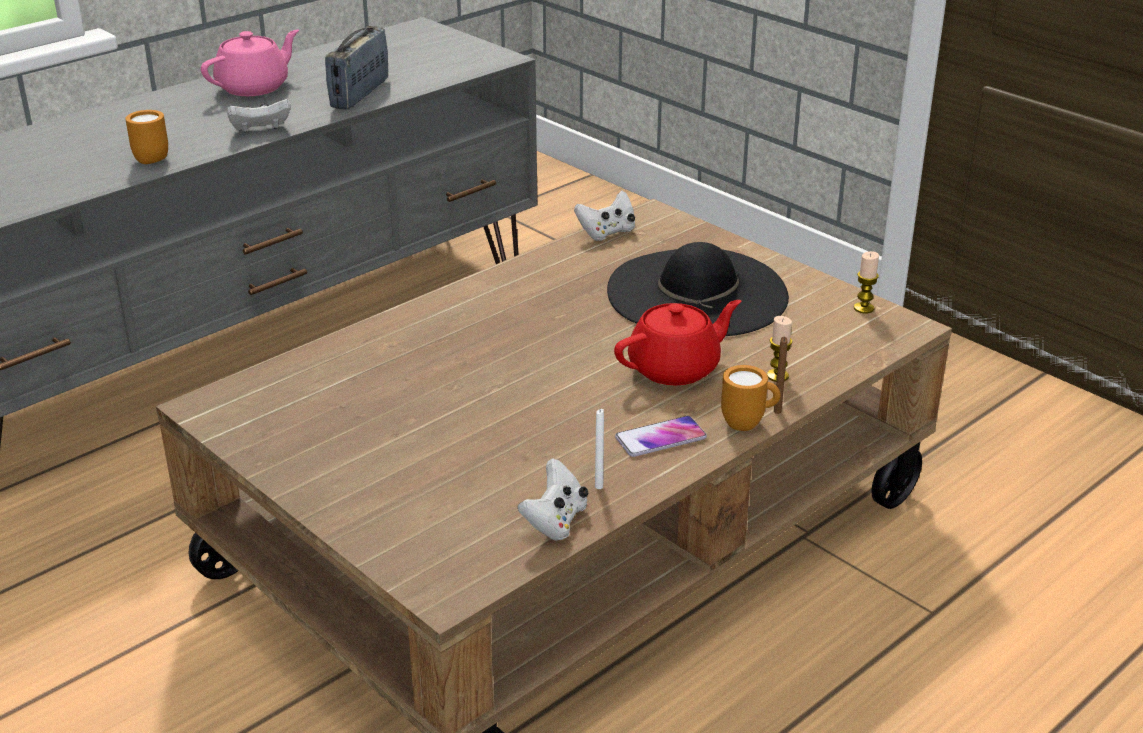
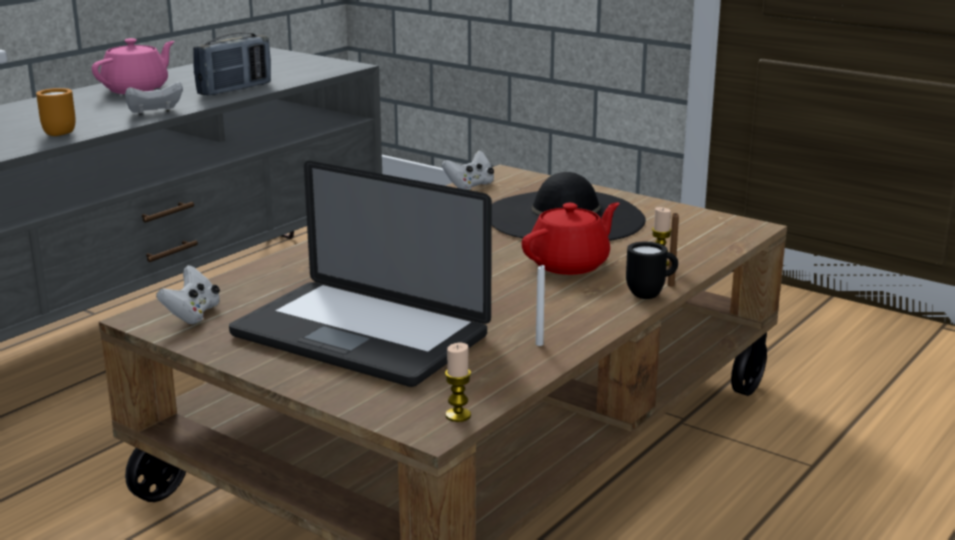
camera: 10 degrees left, 10 degrees down
(359, 94) = (235, 89): radio -> radio turned 150 degrees counterclockwise
(413, 455) = (359, 336): none -> laptop
(555, 521) = (511, 370): white game controller -> white game controller (192, 315)
(660, 438) = (579, 309): phone -> none
(748, 424) = (650, 295): orange mug -> black mug
(863, 308) = (709, 218): candle -> candle (458, 415)

